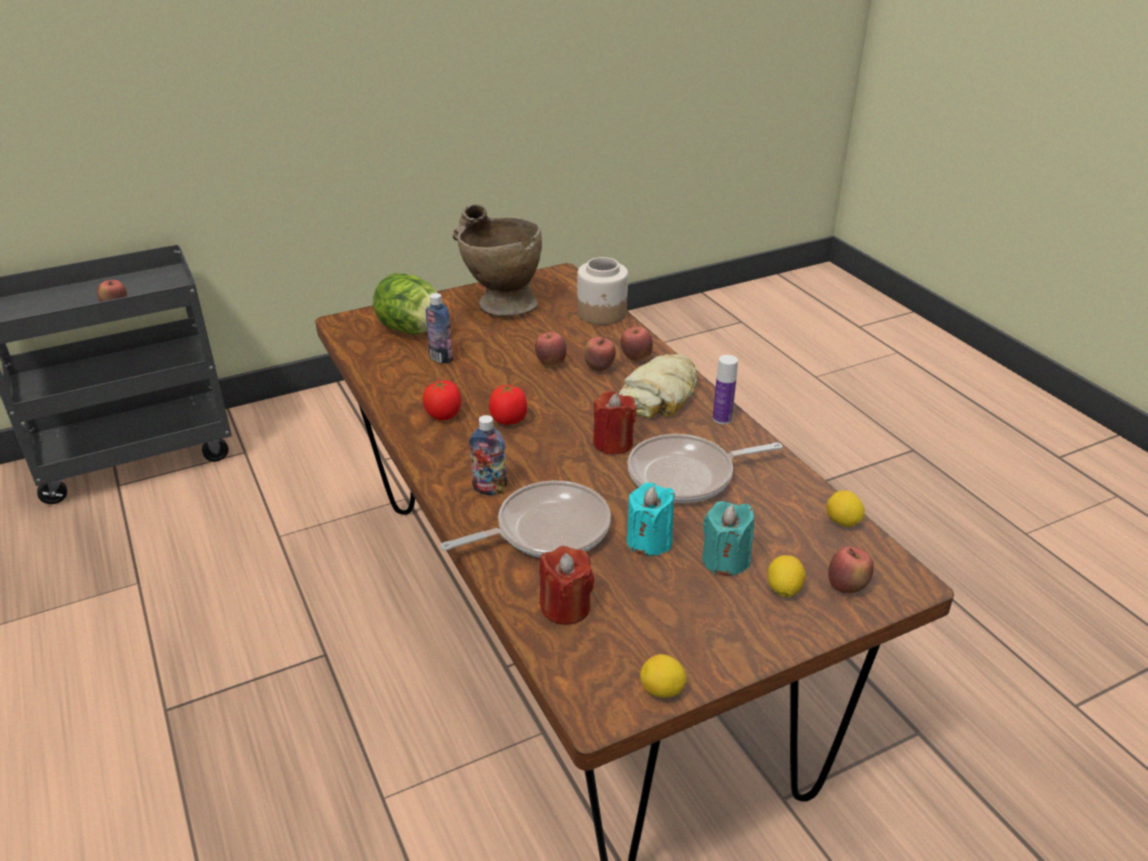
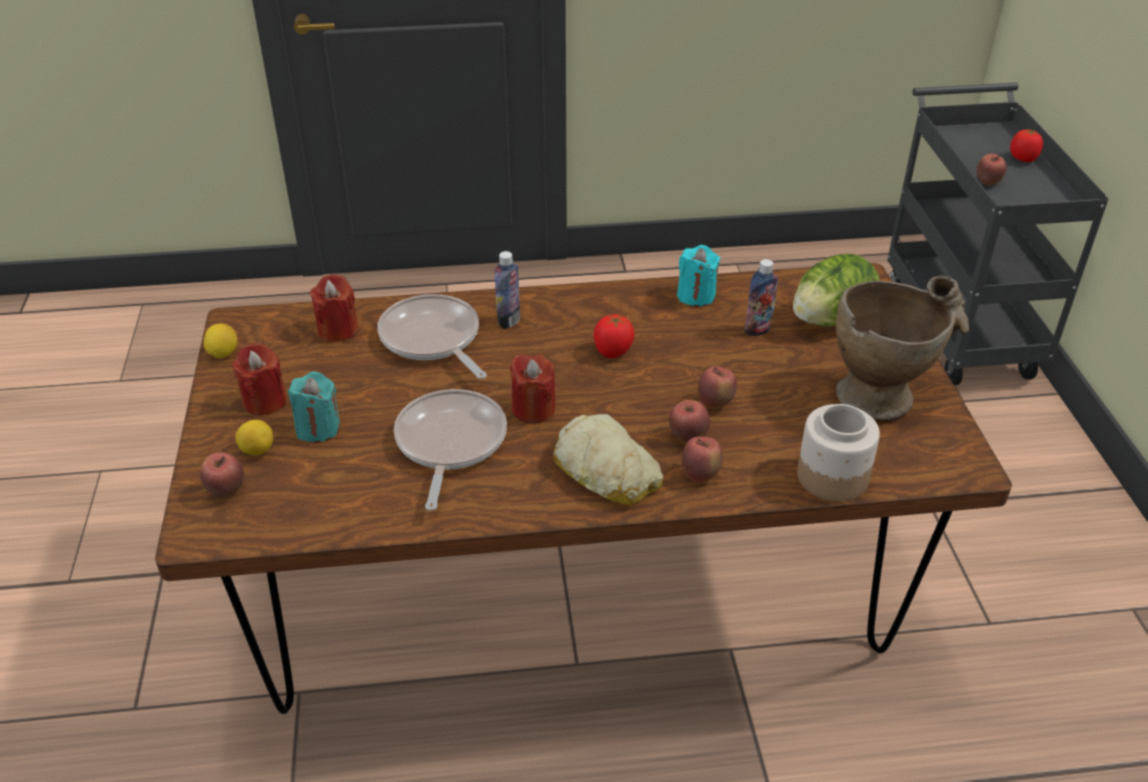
camera: 110 degrees right, 5 degrees up
(444, 415) = (642, 315): tomato -> tomato (1023, 159)
(546, 530) = (432, 339): frying pan -> frying pan turned 150 degrees clockwise
(649, 541) = (376, 391): turquoise candle -> turquoise candle (696, 296)
(715, 615) = (265, 401): none -> red candle
(722, 419) = (531, 505): bottle -> none
(842, 522) = (303, 528): lemon -> none

